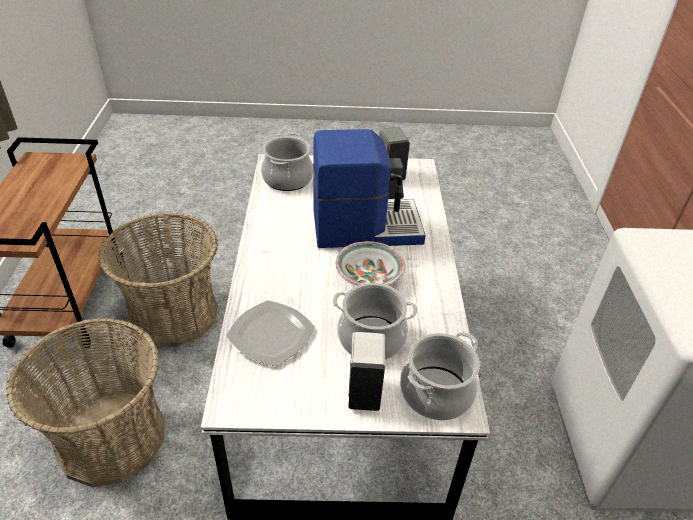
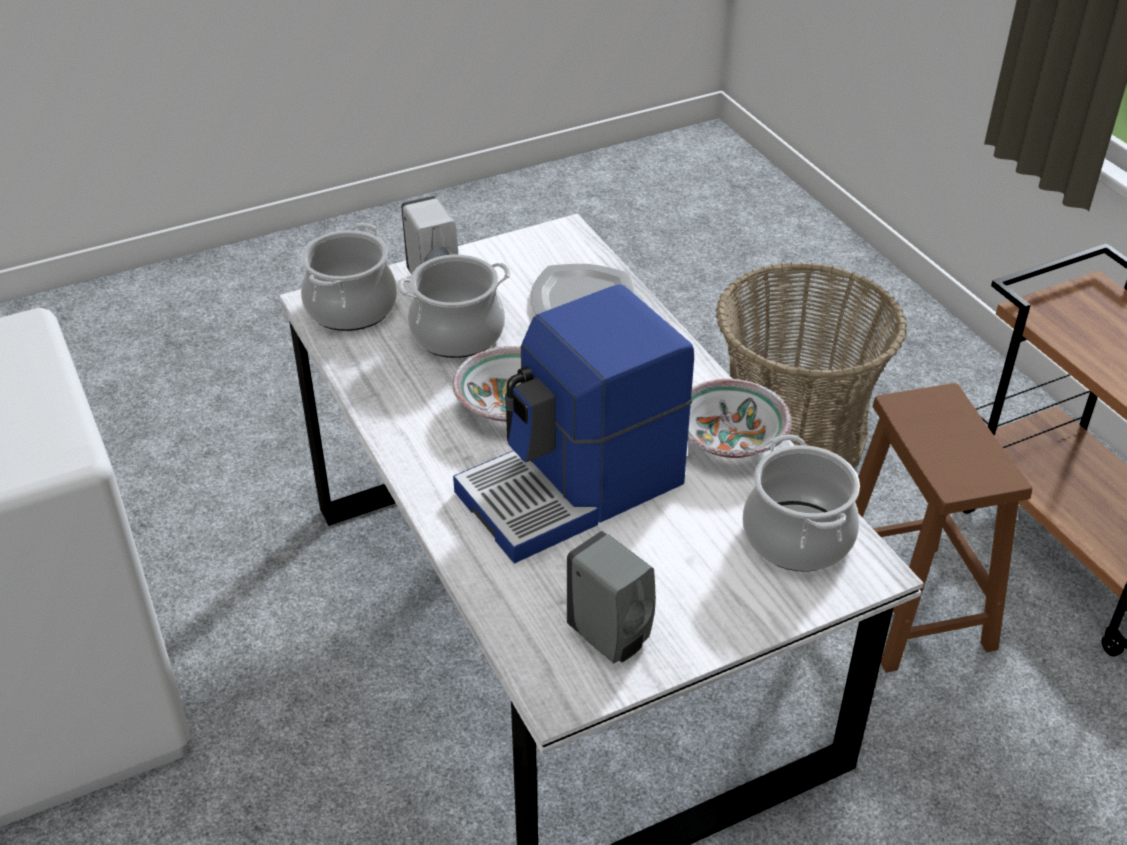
camera: 155 degrees right, 0 degrees up
(174, 314) = (911, 607): basket -> brown stool
(274, 221) = (729, 441): none -> bowl

